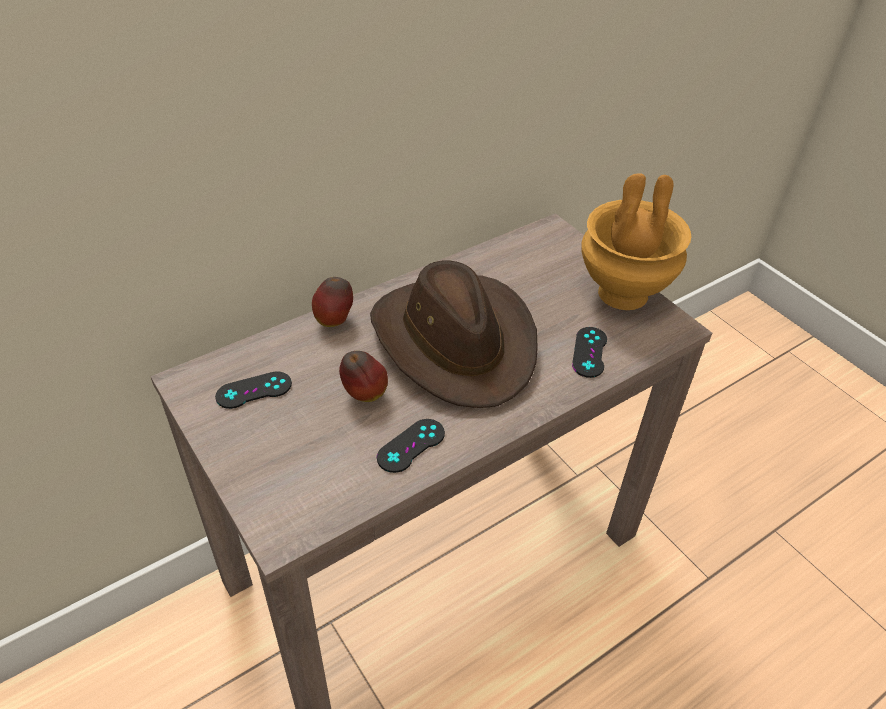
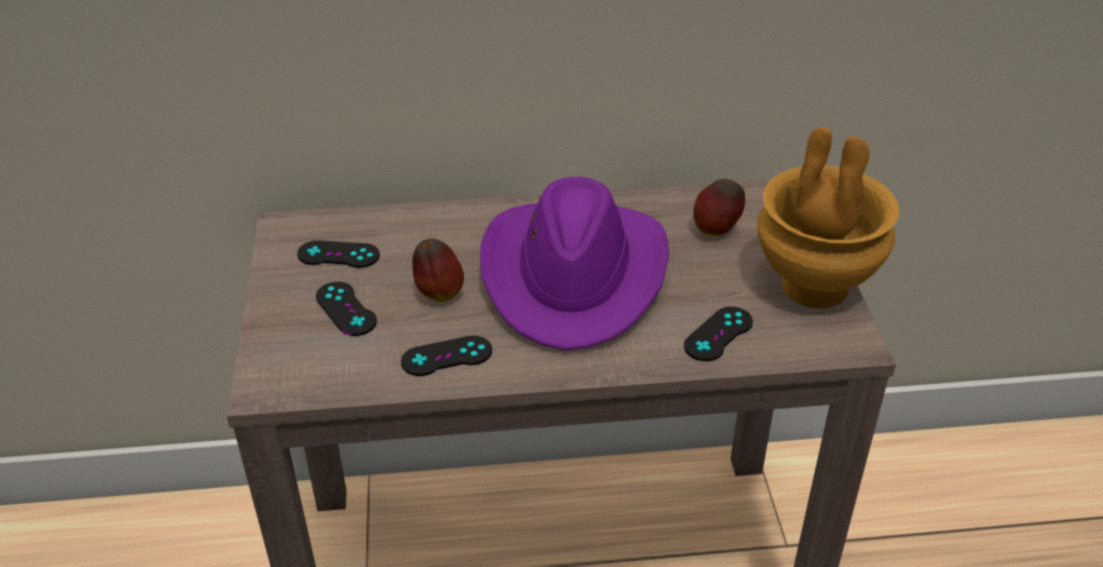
camera: 30 degrees right, 5 degrees down
(297, 436) = (346, 309): none -> black game controller
(334, 320) = (465, 216): apple -> apple (716, 231)
(456, 341) = (574, 274): brown hat -> purple hat

